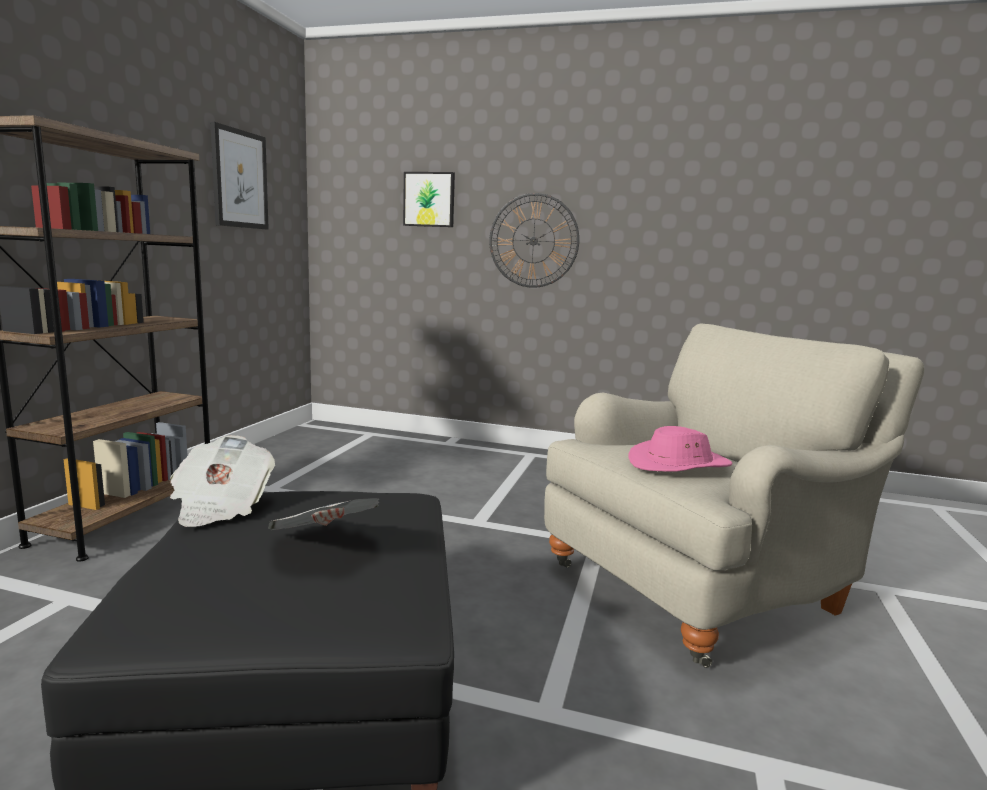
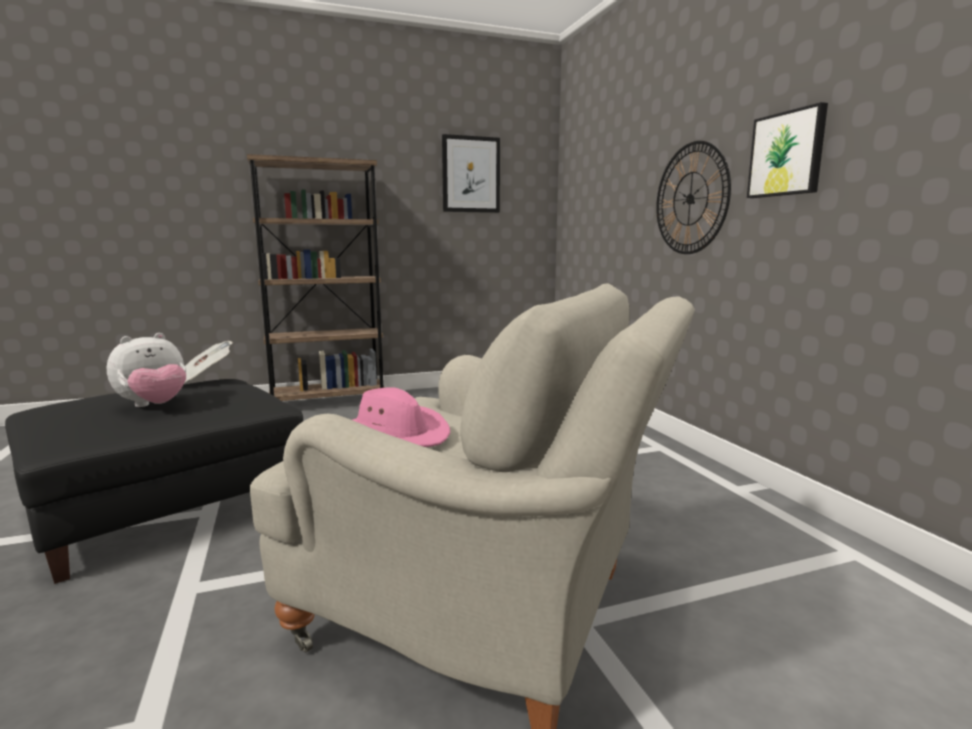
camera: 55 degrees right, 0 degrees up
(324, 543) = (154, 406): newspaper -> plush toy
(429, 199) = (619, 168): picture -> picture (787, 154)

